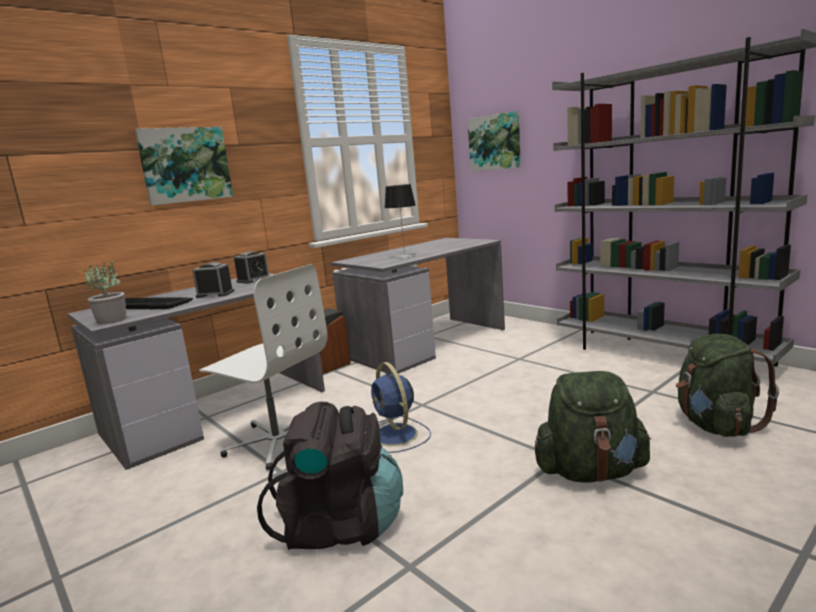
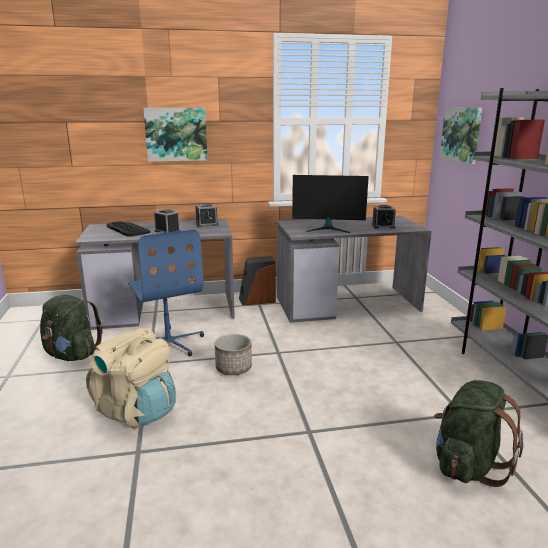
camera: 30 degrees right, 5 degrees up
(112, 320) = (94, 237): potted plant -> none
(277, 442) = (169, 343): white office chair -> blue office chair
(340, 525) = (137, 411): black backpack -> beige backpack
(396, 436) = (234, 368): blue fan -> planter
(404, 256) = (328, 229): table lamp -> monitor
(451, 245) = (383, 226): none -> alarm clock
(591, 472) = (314, 451): green backpack -> green backpack (72, 355)

